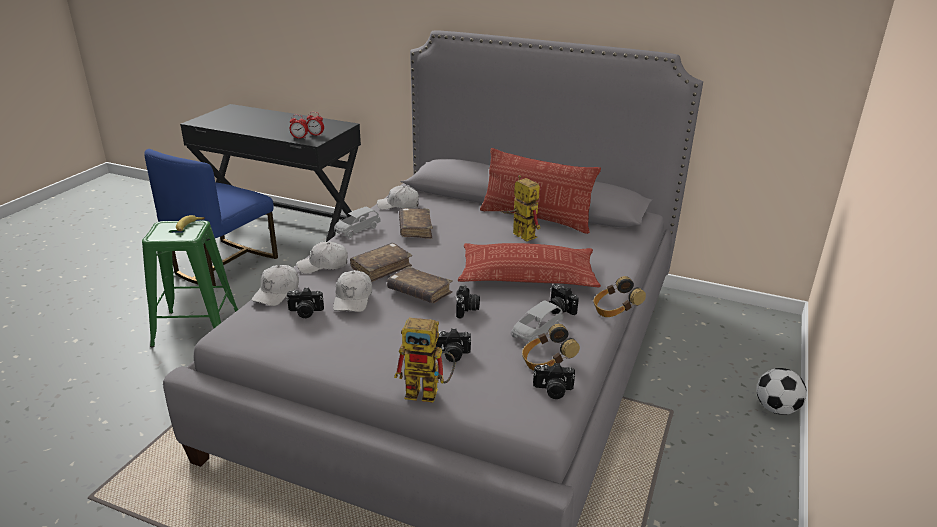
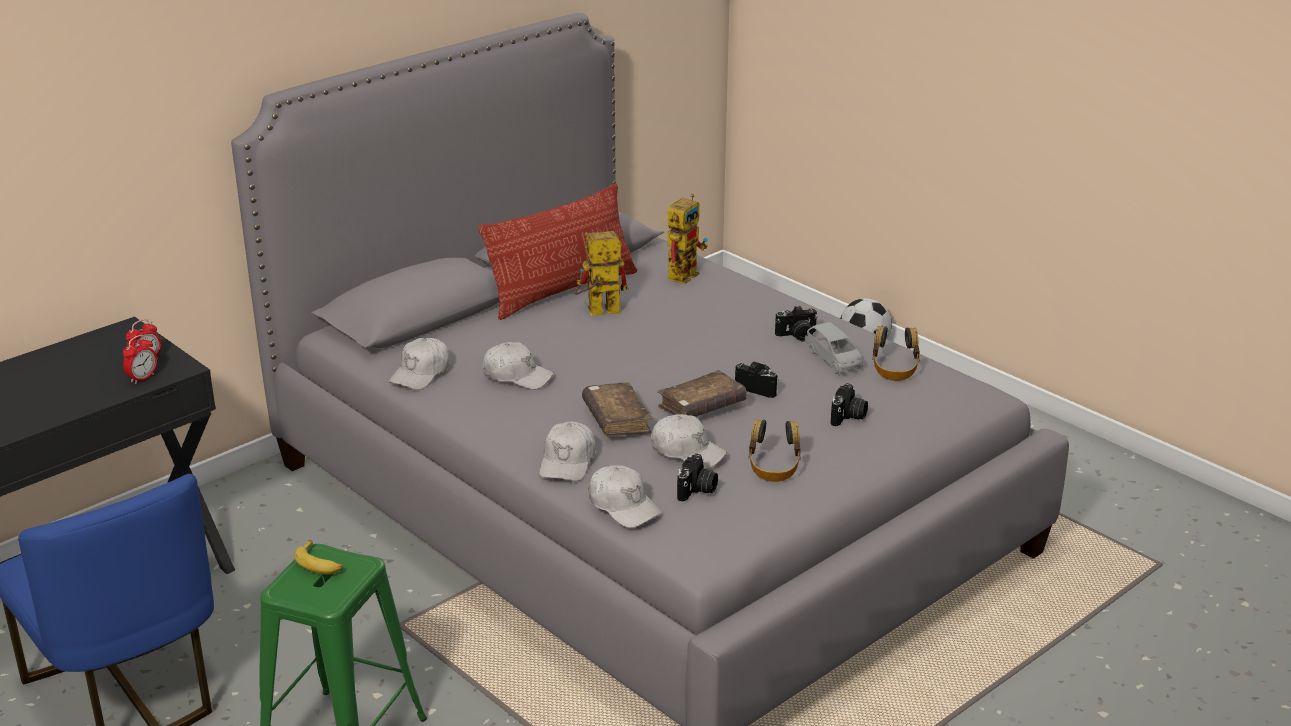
camera: 65 degrees left, 0 degrees up
(357, 230) = (475, 420): grey toy car -> none
(415, 229) = (517, 376): brown book -> white cap
(429, 392) = (912, 443): toy robot -> toy robot (684, 273)
(527, 275) = (707, 333): pillow -> none
(553, 391) = (943, 379): camera -> none
(615, 310) = (820, 308): headphones -> headphones (774, 467)

